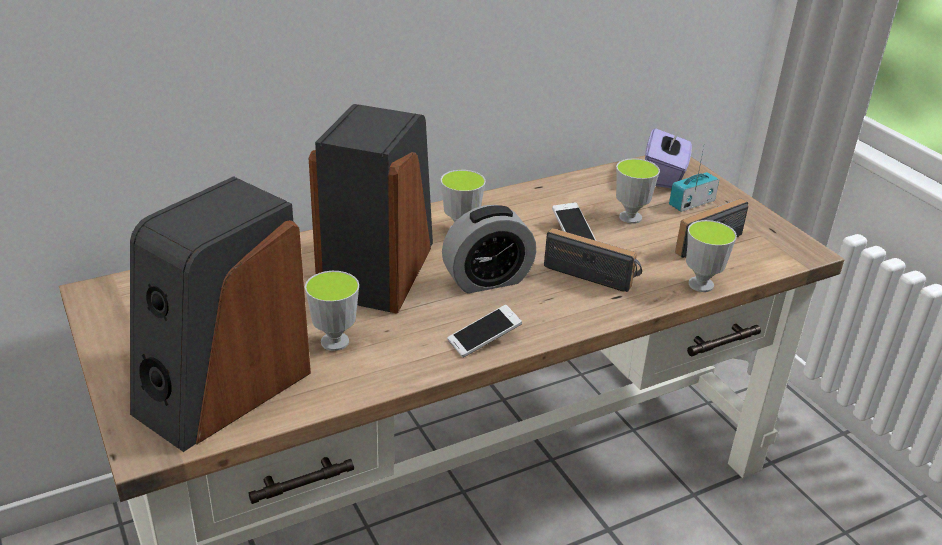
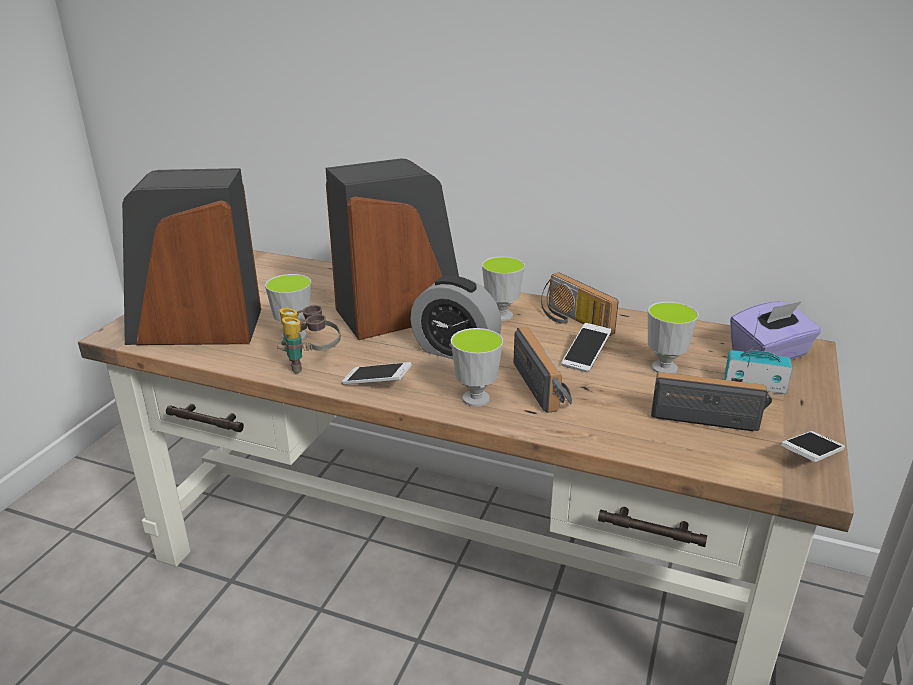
camera: 50 degrees right, 5 degrees down
(402, 356) = (311, 363): none -> binoculars
(516, 210) = (572, 321): none -> radio
(701, 285) = (627, 444): cup -> cup (476, 398)
(783, 236) = (810, 456): none -> phone

